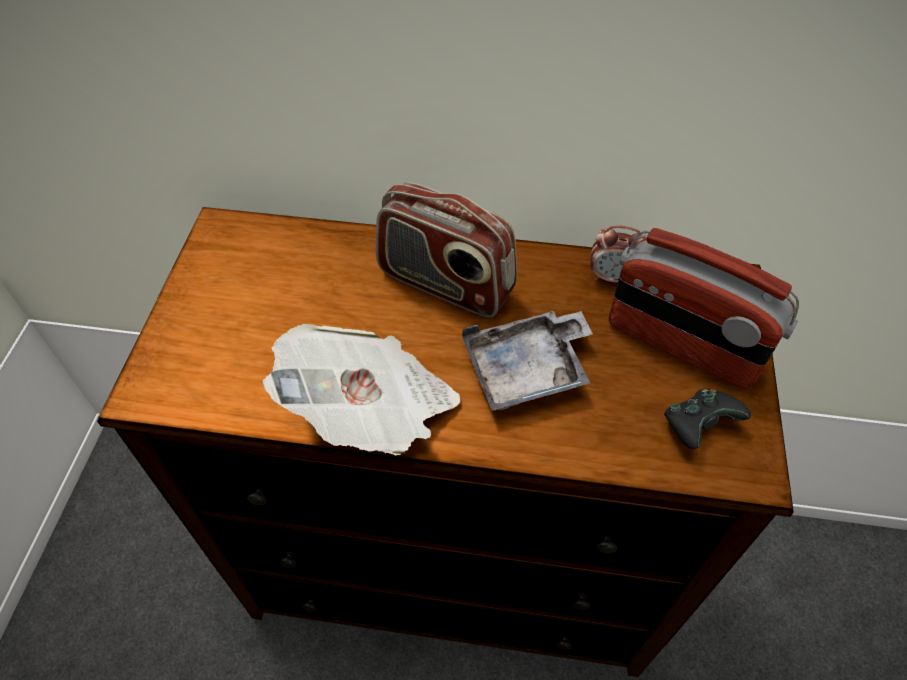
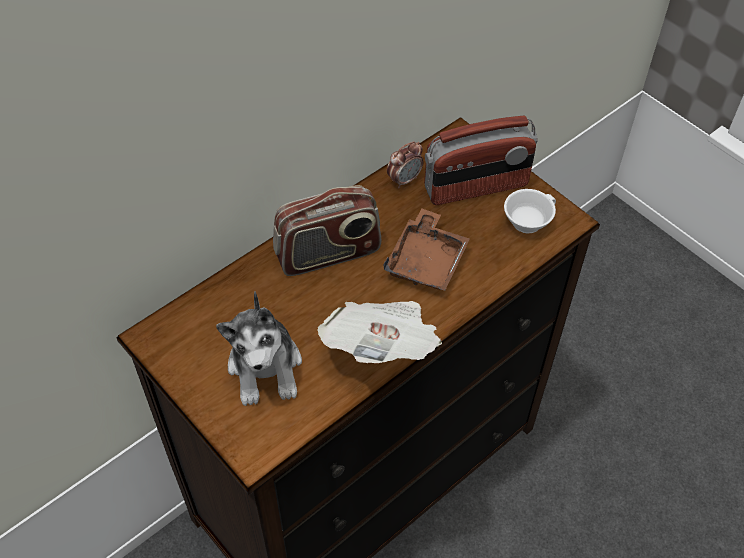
camera: 50 degrees left, 0 degrees up
(257, 330) = (265, 367): none -> plush toy
(528, 370) = (426, 261): grey tray -> brown tray
(698, 426) = (526, 220): black game controller -> white cup

